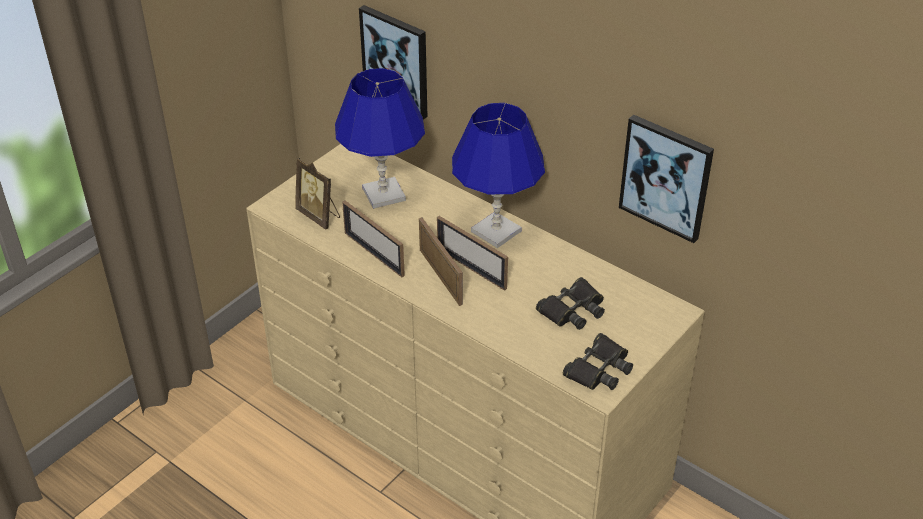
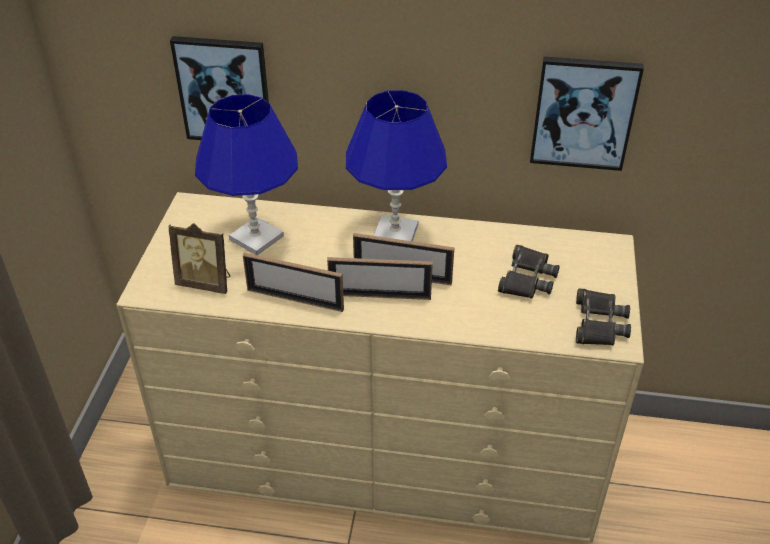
camera: 30 degrees left, 0 degrees up
(440, 276) = (380, 296): picture frame -> picture frame turned 150 degrees clockwise

